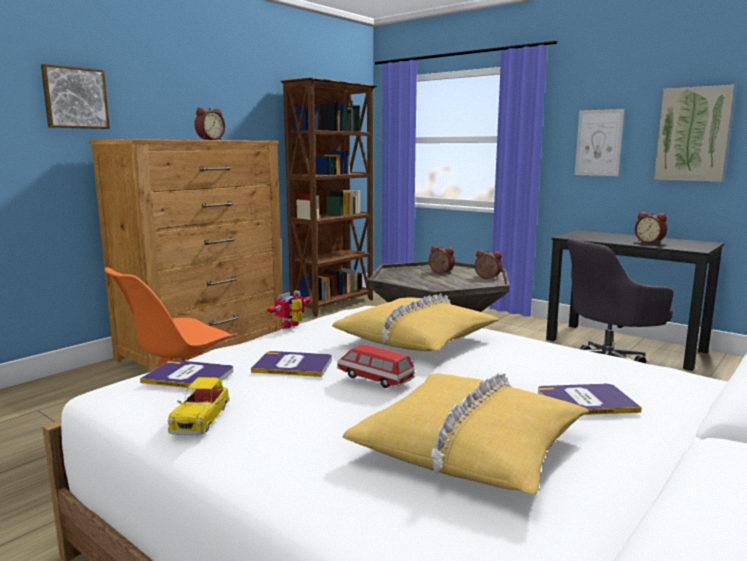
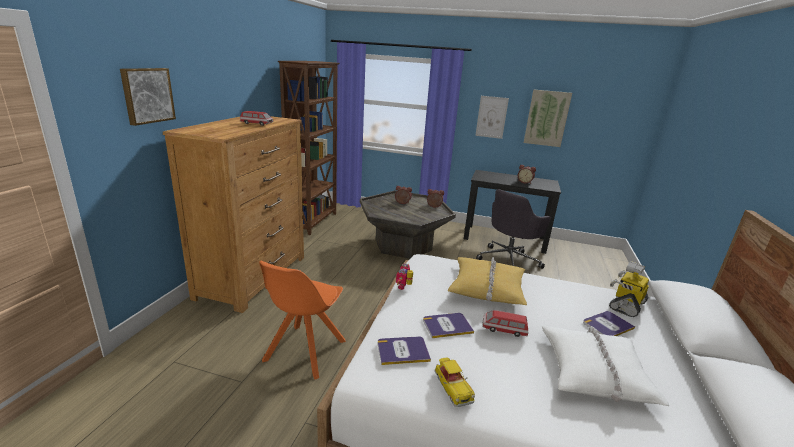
camera: 25 degrees left, 10 degrees up
(209, 139) = (257, 124): alarm clock -> toy car
(470, 446) = (595, 372): yellow pillow -> white pillow
(670, 386) = (626, 305): none -> toy robot

